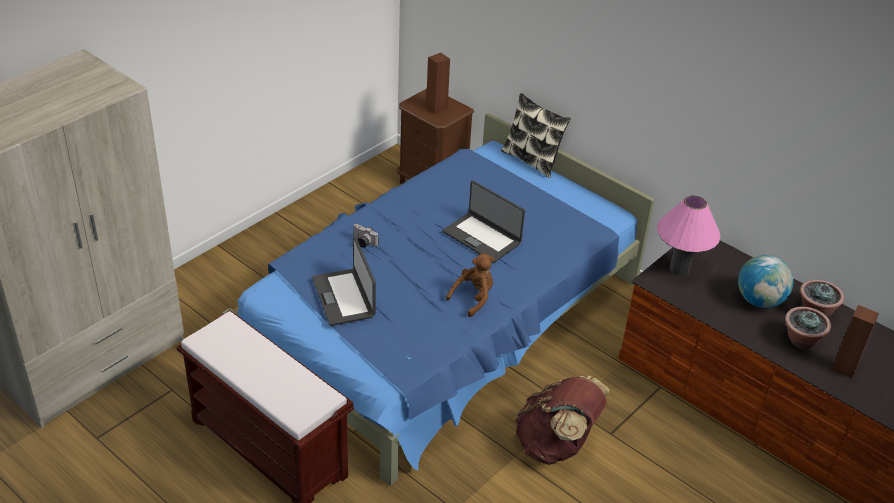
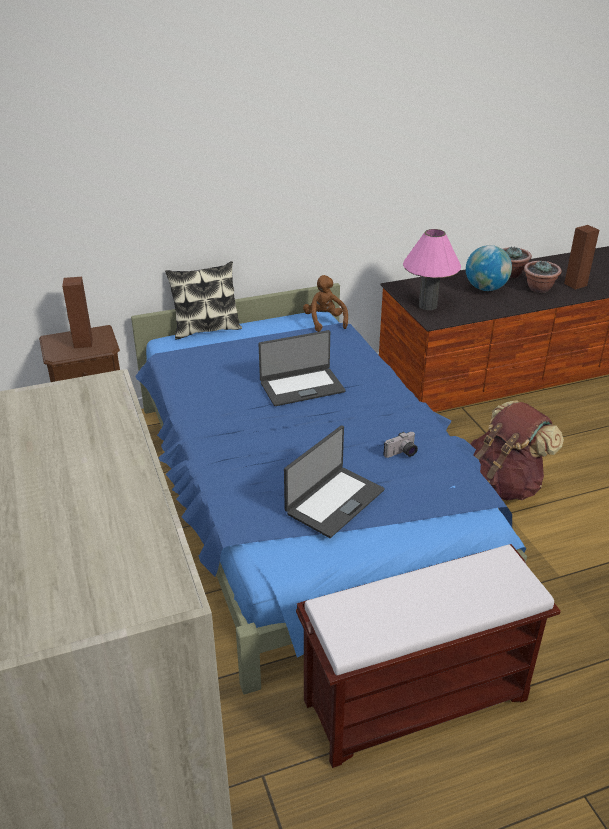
camera: 60 degrees left, 5 degrees down
(344, 297) = (334, 501): laptop -> laptop turned 60 degrees counterclockwise
(363, 242) = (251, 461): camera -> camera (402, 454)
(473, 298) = (388, 419): brown plush toy -> brown plush toy (324, 321)

